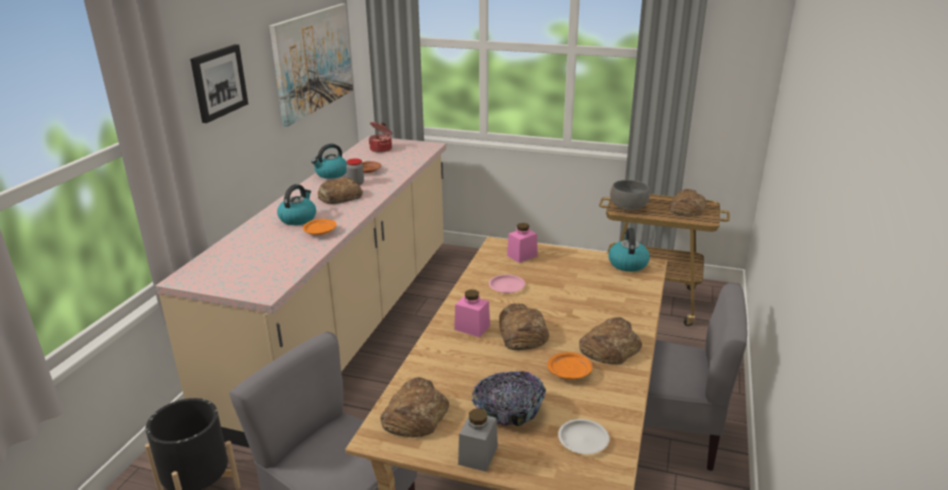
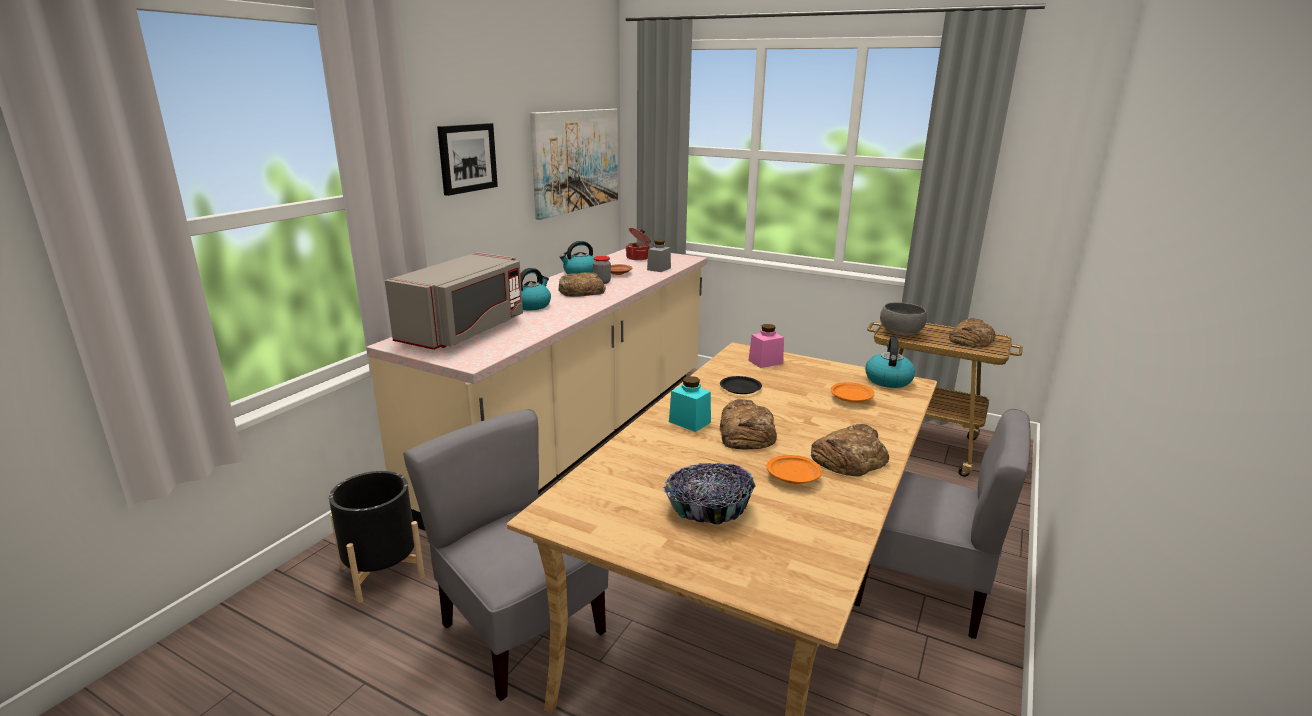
camera: 10 degrees right, 5 degrees down
(244, 256) = (464, 331): none -> grey microwave
(320, 232) = (549, 317): orange plate -> orange plate (851, 399)
(415, 415) = (597, 499): bread -> none
(472, 327) = (689, 422): pink jar -> turquoise jar
(478, 455) = (658, 549): grey jar -> grey jar (659, 269)
(507, 286) = (741, 388): pink plate -> black plate
(583, 439) = (794, 550): white plate -> none

